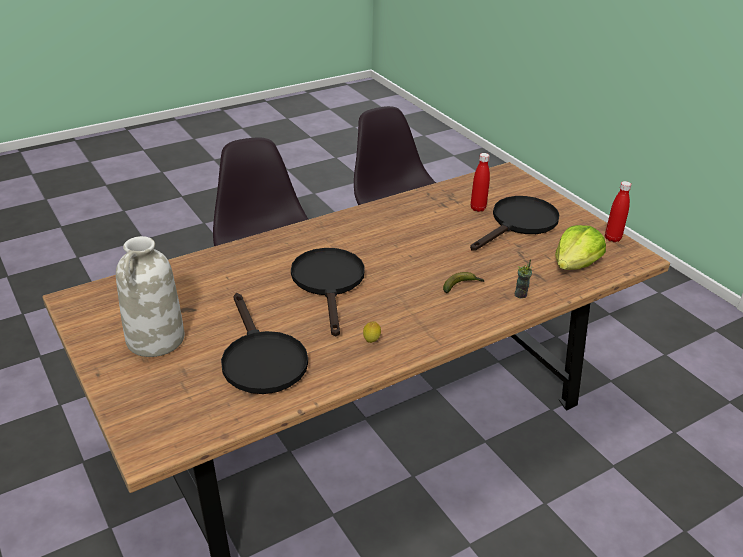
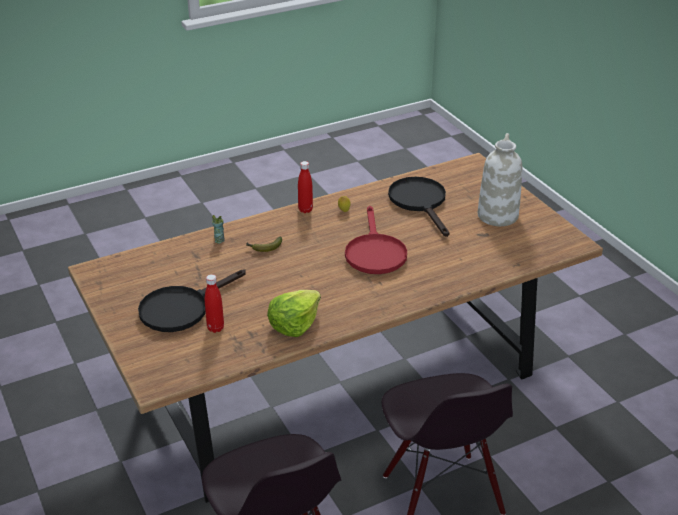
camera: 175 degrees left, 0 degrees up
(329, 283) = (374, 252): black frying pan -> red frying pan
(575, 265) = (156, 264): lettuce -> lettuce (294, 324)
(612, 238) = (100, 290): red bottle -> red bottle (305, 210)

